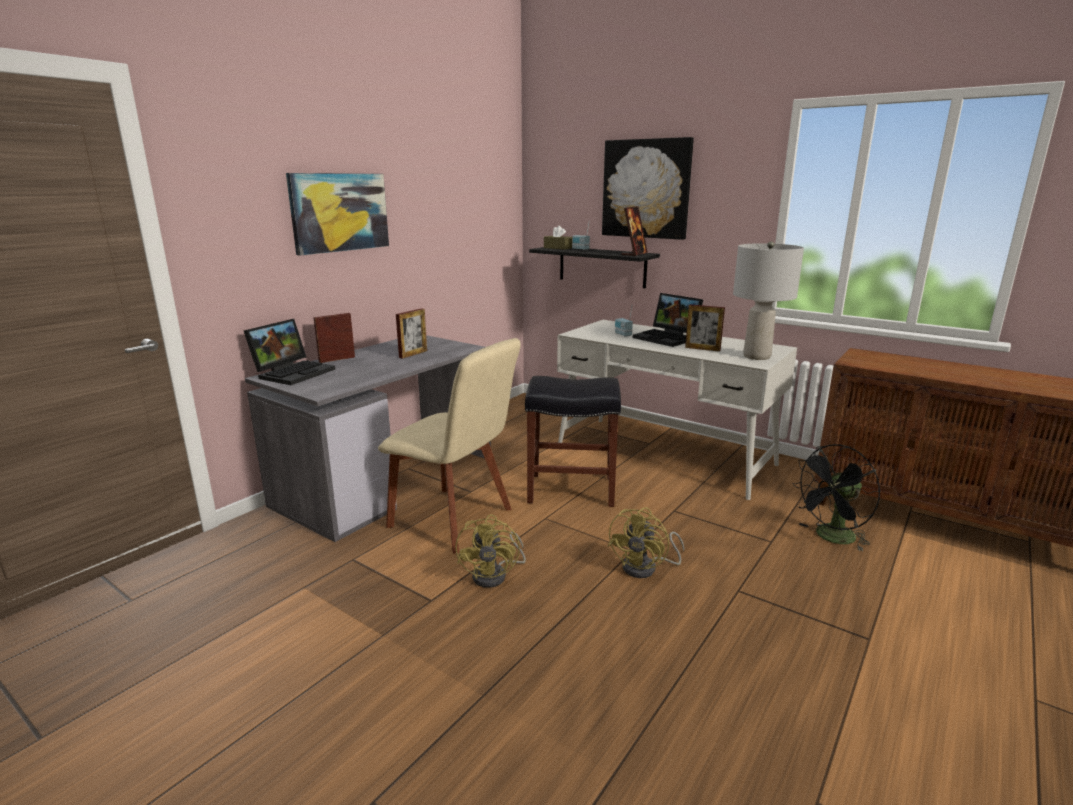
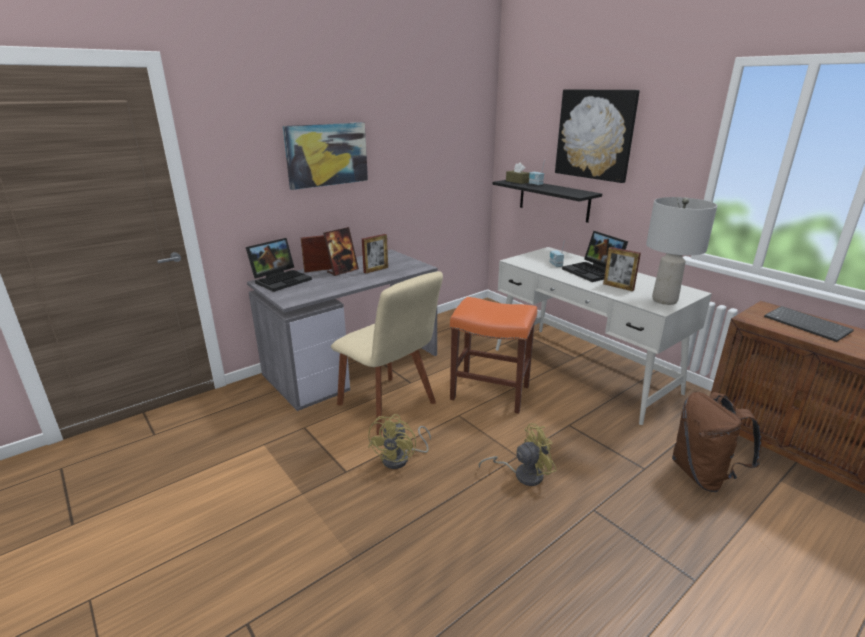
camera: 15 degrees right, 5 degrees up
(570, 490) = (489, 392): black stool -> orange stool
(634, 254) = (578, 193): picture frame -> picture frame (342, 271)
(646, 568) = (522, 474): yellow fan -> yellow fan turned 150 degrees counterclockwise
(831, 538) = (703, 475): black fan -> brown backpack
(906, 363) = (808, 325): none -> keyboard

